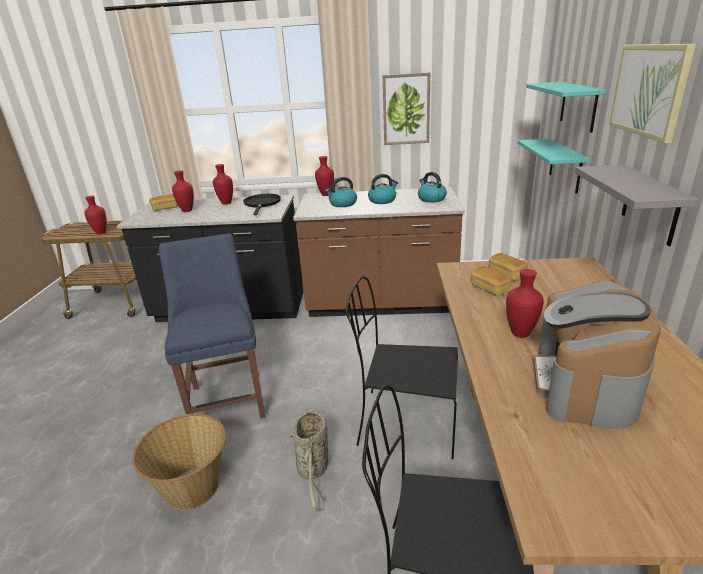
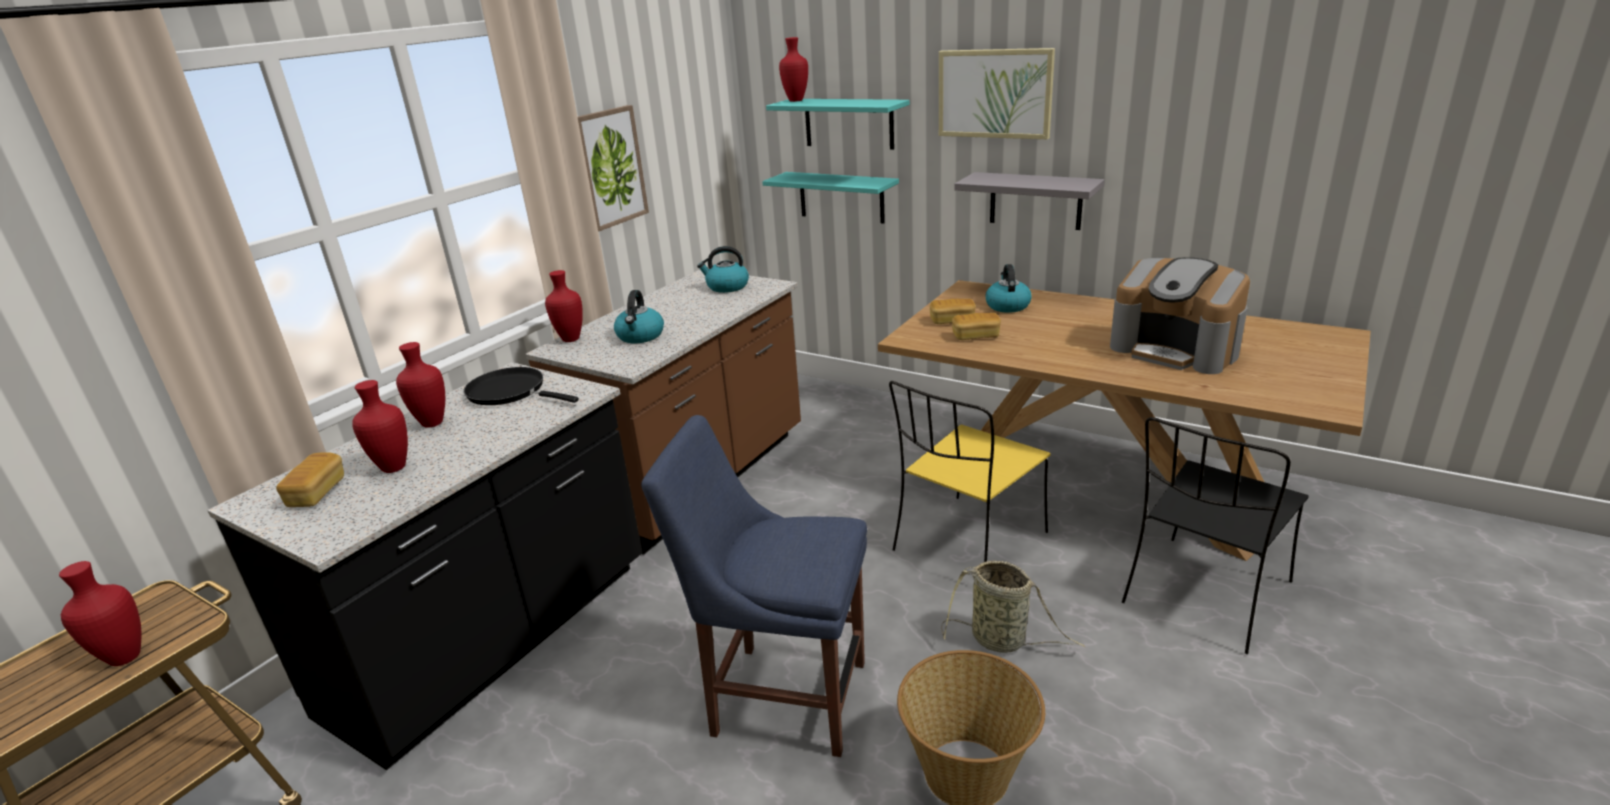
camera: 60 degrees left, 0 degrees up
(382, 200) = (677, 311): kettle -> kettle (1007, 306)
(405, 422) = (968, 543): black chair -> yellow chair
(519, 334) = (1079, 349): red vase -> red vase (796, 101)

